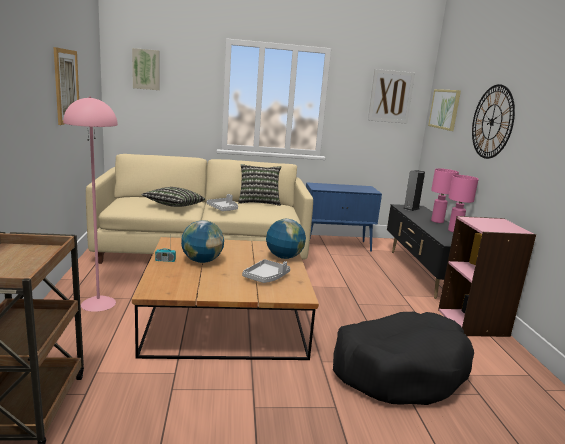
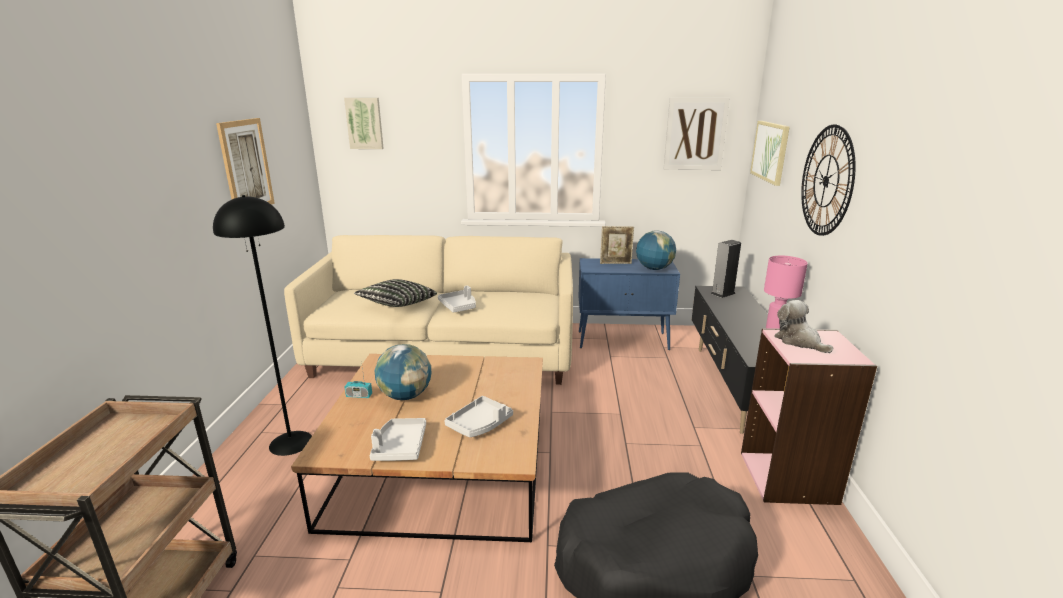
camera: 10 degrees right, 5 degrees up
(98, 303) = (290, 442): pink floor lamp -> black floor lamp
(212, 289) = (400, 447): none -> grey tray
(259, 202) = (511, 291): pillow -> none
(284, 257) = (517, 385): globe -> globe (654, 268)
(334, 186) = (615, 263): none -> picture frame
(437, 221) = (753, 317): pink table lamp -> none
(483, 222) = (799, 341): none -> plush toy

